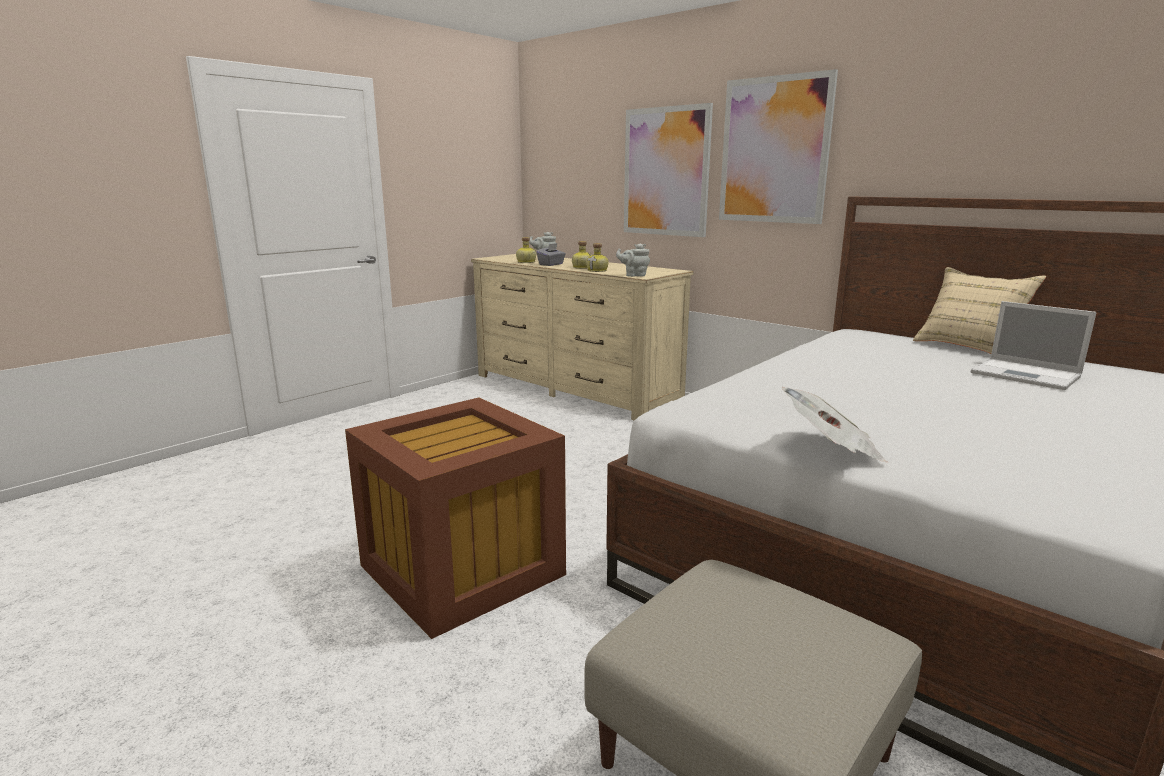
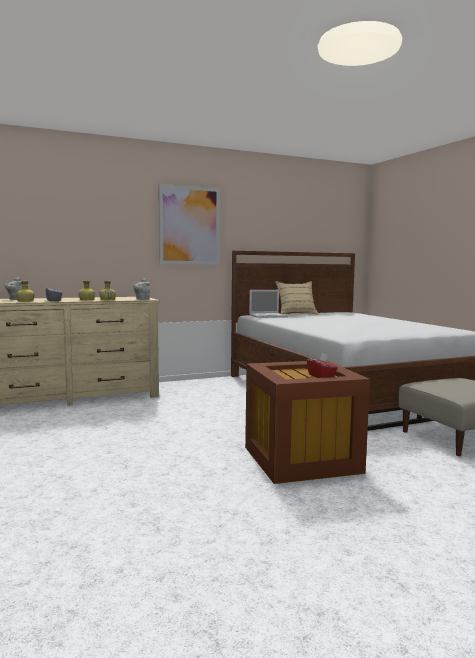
camera: 65 degrees left, 10 degrees down
(449, 451) = (321, 376): none -> red tissue box
(666, 172) = (116, 234): picture -> none
(831, 449) = (403, 333): newspaper -> none
(1027, 375) = (338, 316): laptop -> laptop (269, 316)

